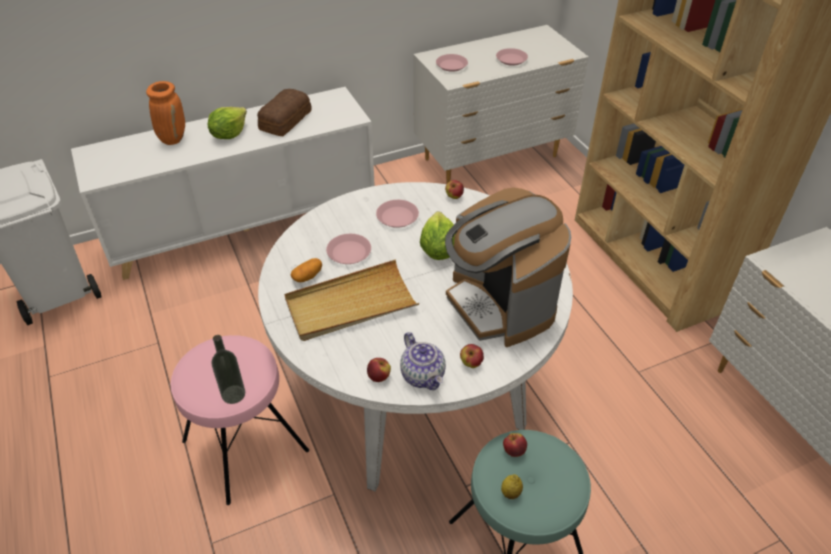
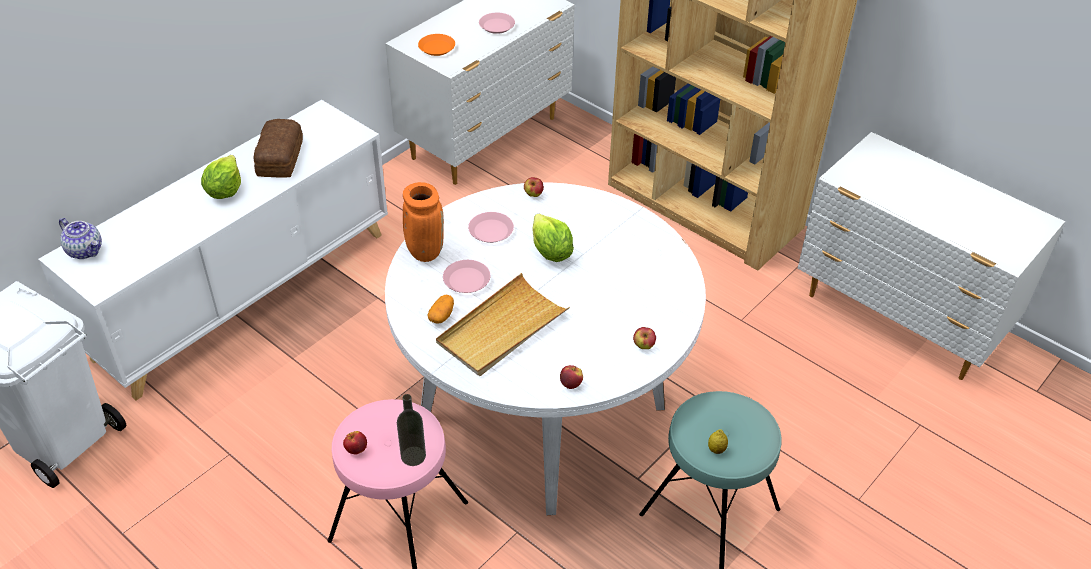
camera: 25 degrees left, 0 degrees up
(173, 138) = (160, 213): orange vase -> orange vase (424, 251)
(423, 375) = (609, 370): teapot -> teapot (85, 250)
(451, 65) = (436, 48): pink plate -> orange plate
(499, 305) = (637, 286): coffee machine -> none
(514, 451) = (700, 414): apple -> apple (356, 449)

